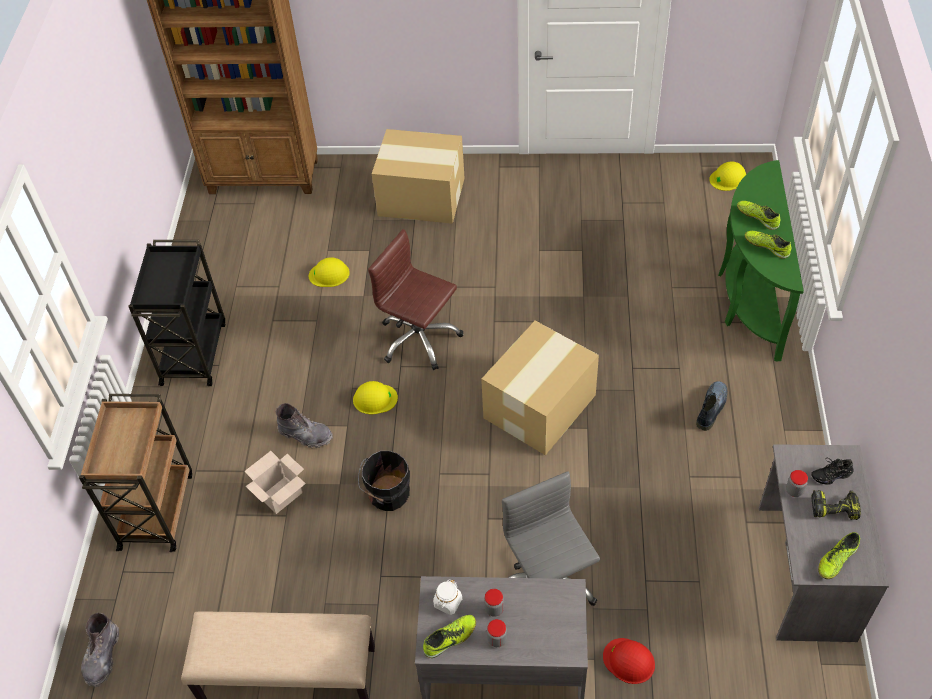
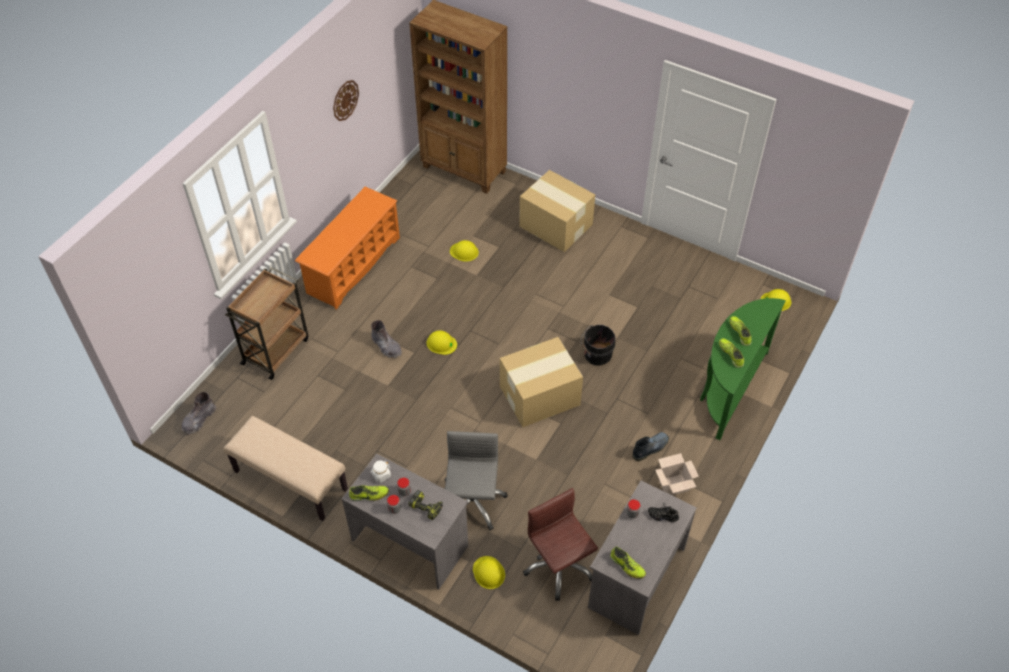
camera: 25 degrees right, 0 degrees up
(102, 124) = (345, 100): none -> wall clock
(194, 351) = (353, 265): black cart -> orange shoe rack
(280, 496) = (349, 376): cardboard box -> cardboard box (673, 486)
(387, 494) = (411, 405): black bucket -> black bucket (596, 354)
(419, 339) = (493, 318): brown office chair -> brown office chair (559, 566)
(629, 661) = (488, 572): red hard hat -> yellow hard hat
(834, 507) = (650, 536): power drill -> power drill (427, 507)
(836, 560) = (627, 566): shoe -> shoe turned 120 degrees counterclockwise

